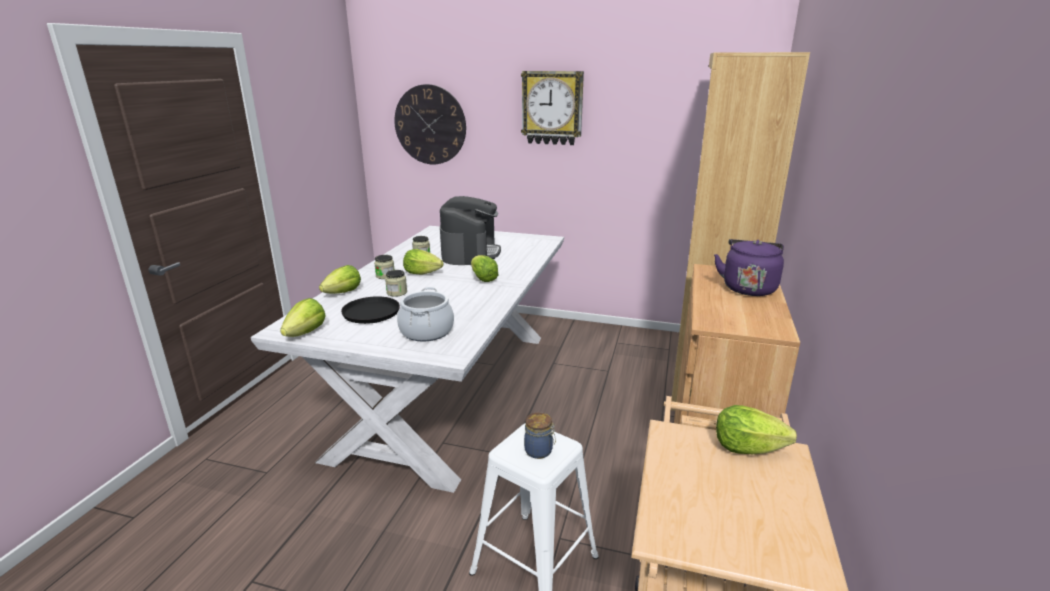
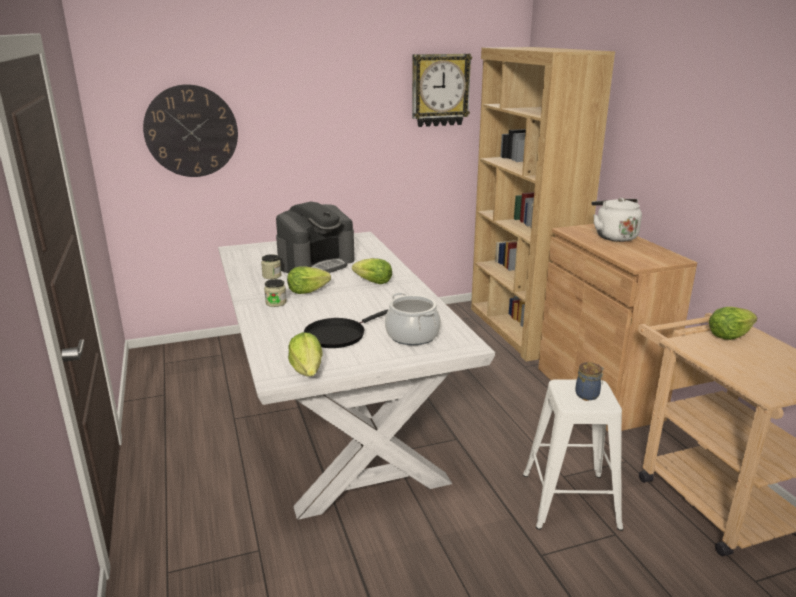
camera: 35 degrees left, 0 degrees up
(343, 293) = (266, 328): lettuce -> none
(397, 292) = (319, 313): jar -> none
(470, 253) = (316, 263): coffee machine -> coffee machine turned 75 degrees clockwise
(552, 108) = (333, 103): wall clock -> wall clock (440, 90)
(748, 287) = (613, 236): purple kettle -> white kettle

